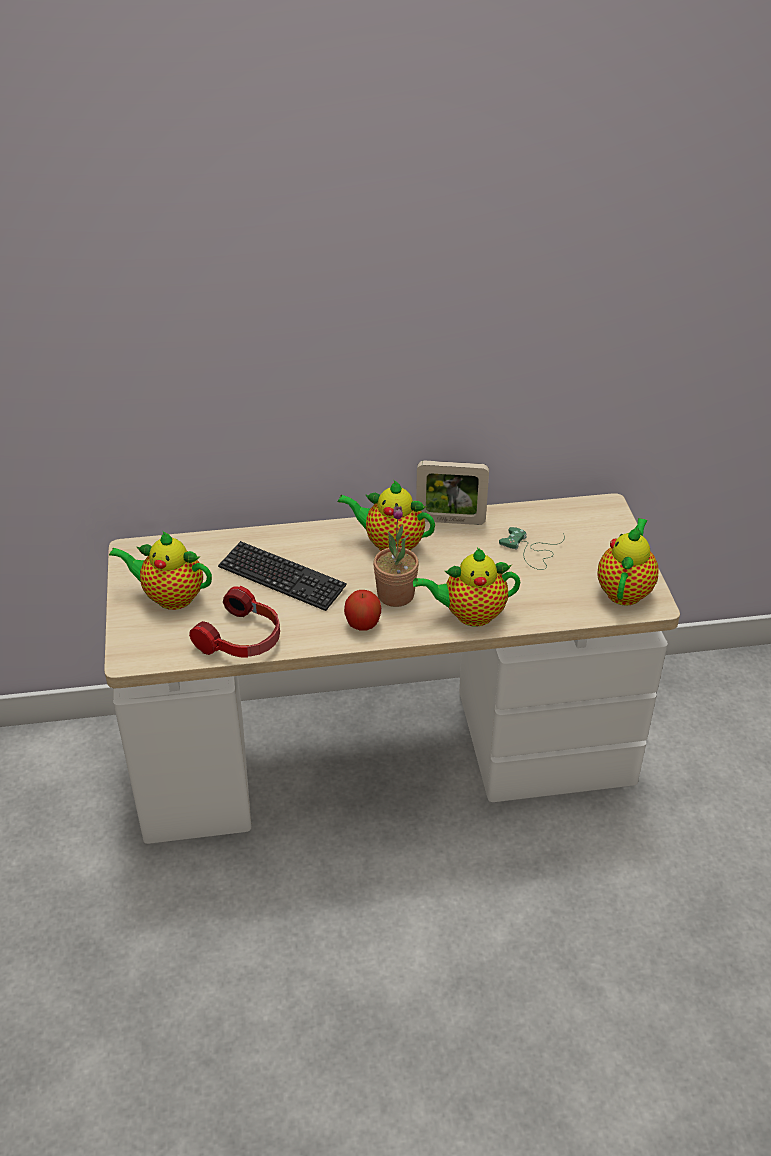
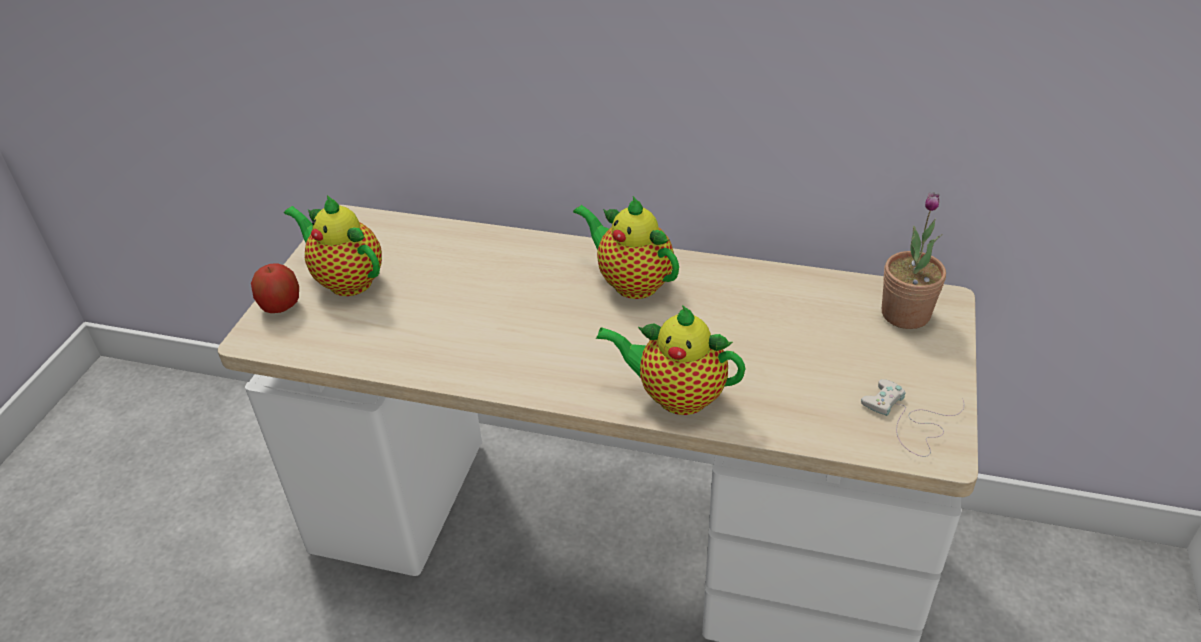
camera: 25 degrees right, 0 degrees up
(242, 639) = (387, 350): headphones -> none
(282, 578) = (480, 290): keyboard -> none
(363, 624) = (535, 371): apple -> apple (280, 306)
(395, 595) = (598, 345): potted plant -> potted plant (905, 314)
(450, 520) = (723, 271): picture frame -> none
(531, 551) = (806, 334): green game controller -> none
(625, 590) = (910, 421): teapot -> white game controller

